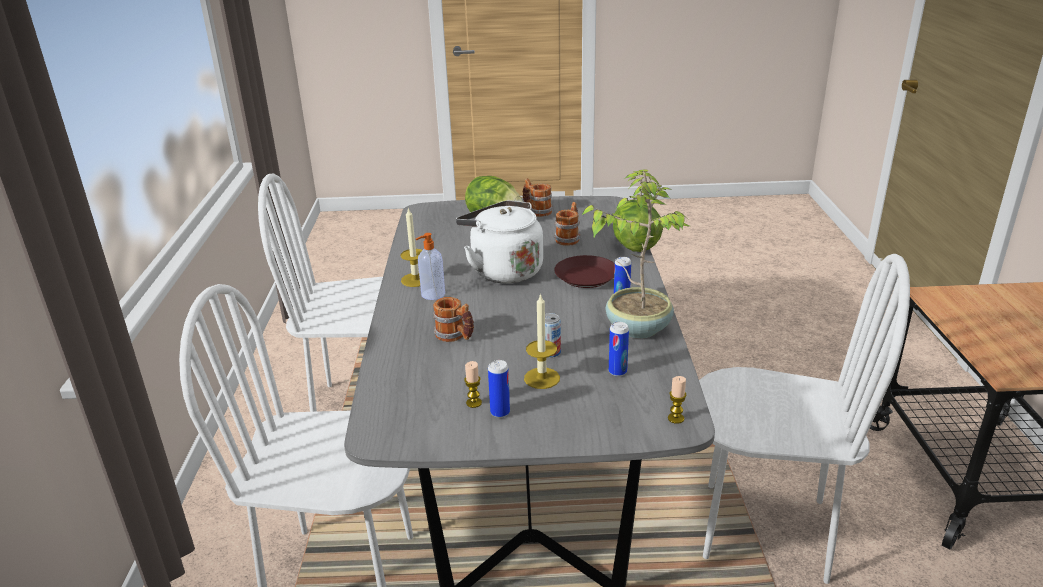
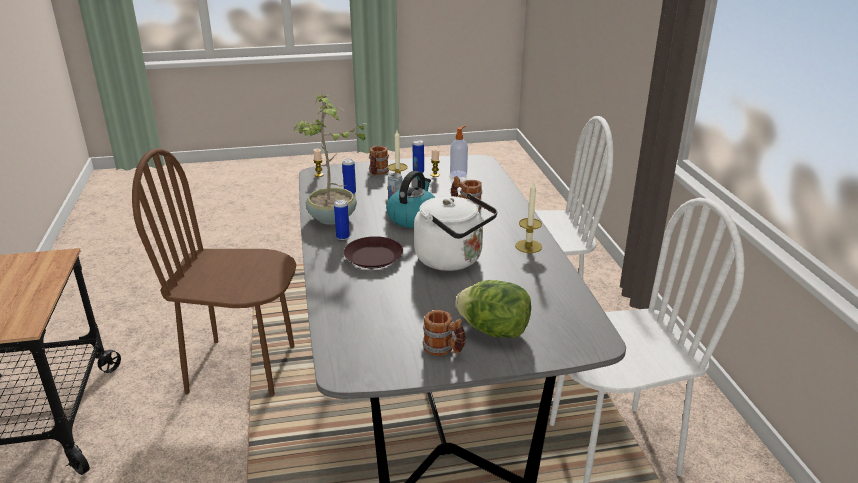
camera: 170 degrees right, 0 degrees up
(432, 294) = (504, 234): soap dispenser -> soap dispenser (459, 173)
(532, 322) = (413, 217): none -> kettle
(569, 238) = (394, 303): mug -> mug (377, 172)
(635, 245) = (321, 297): lettuce -> none
(765, 530) = (242, 368): white chair -> brown chair

